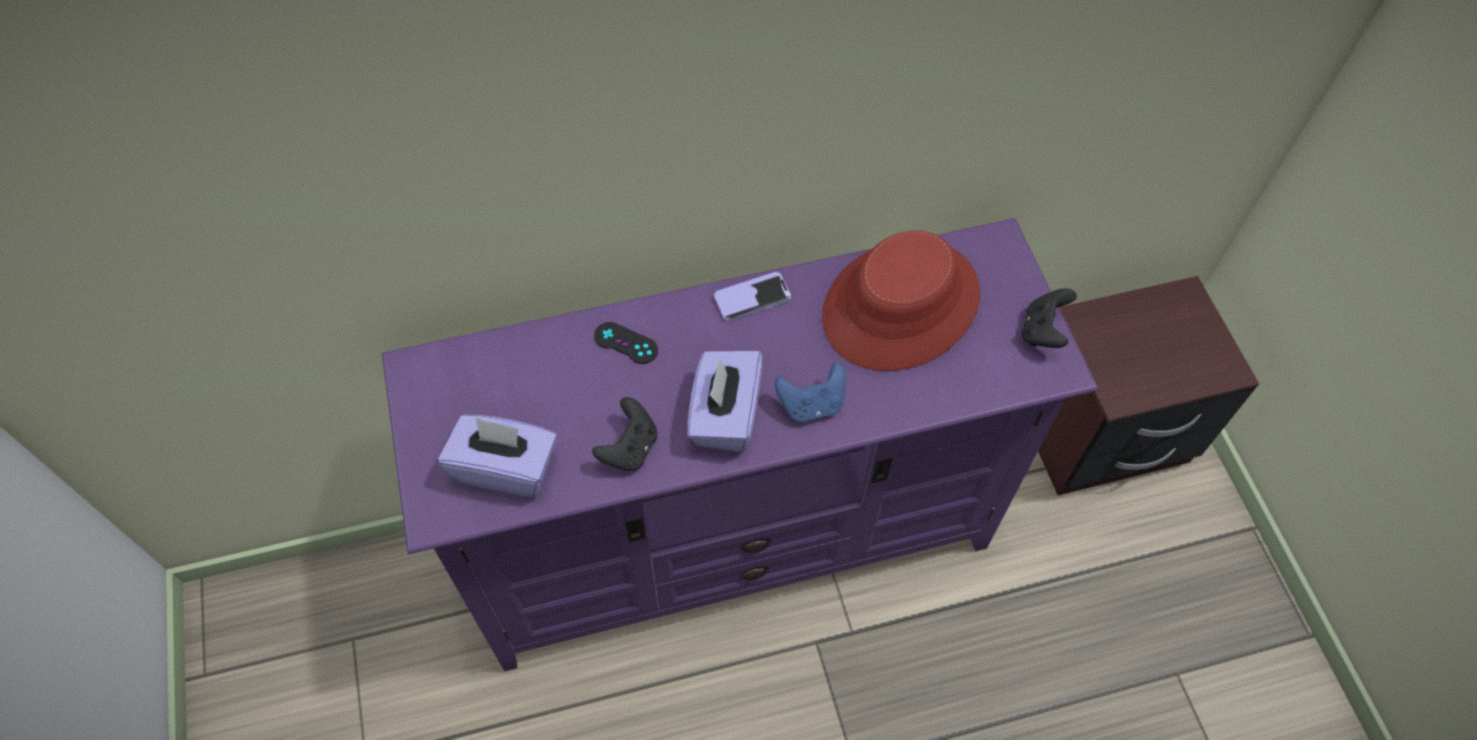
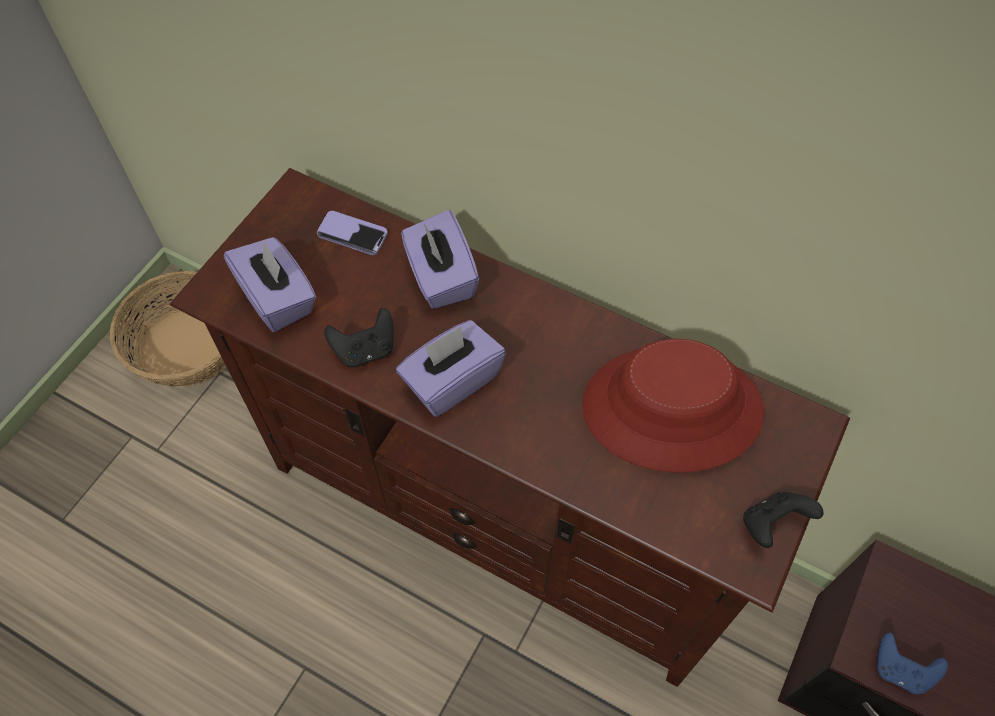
camera: 45 degrees right, 0 degrees up
(292, 641) = (189, 346): none -> basket
(626, 343) = (440, 278): black game controller -> purple tissue box
(735, 540) = (499, 515): purple tv stand -> brown tv stand
(752, 298) = (562, 315): phone -> phone (352, 234)
(811, 405) = (521, 425): blue game controller -> blue game controller (900, 670)

